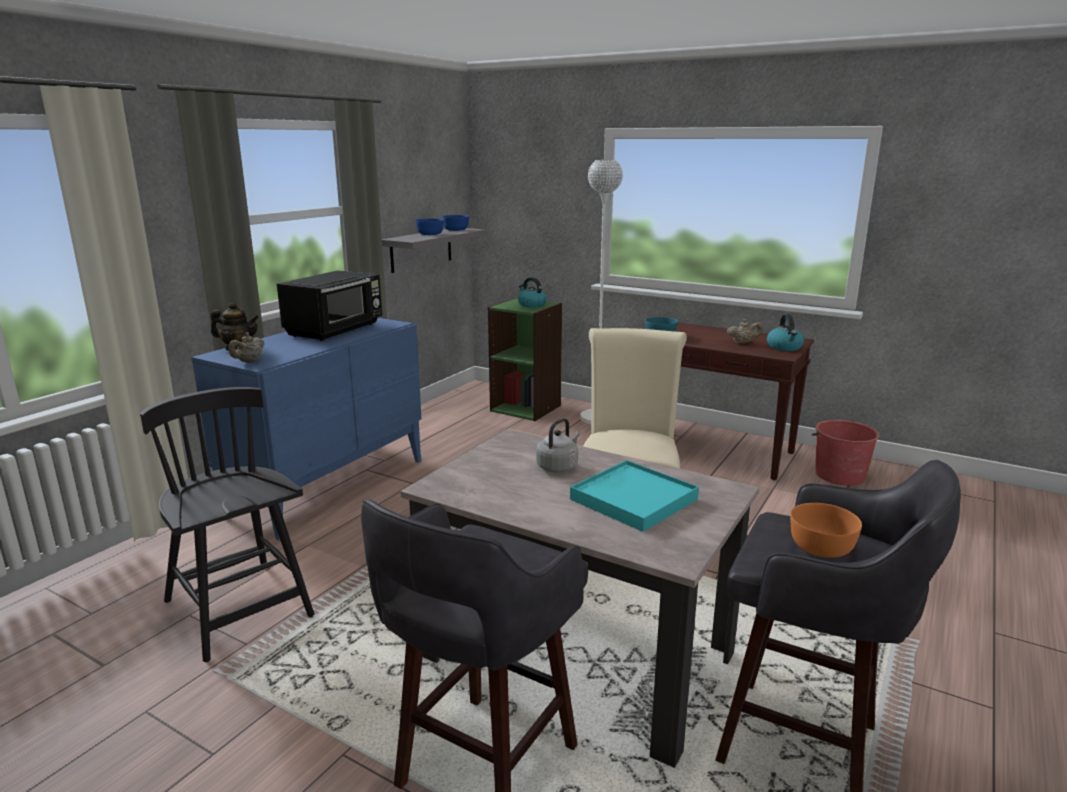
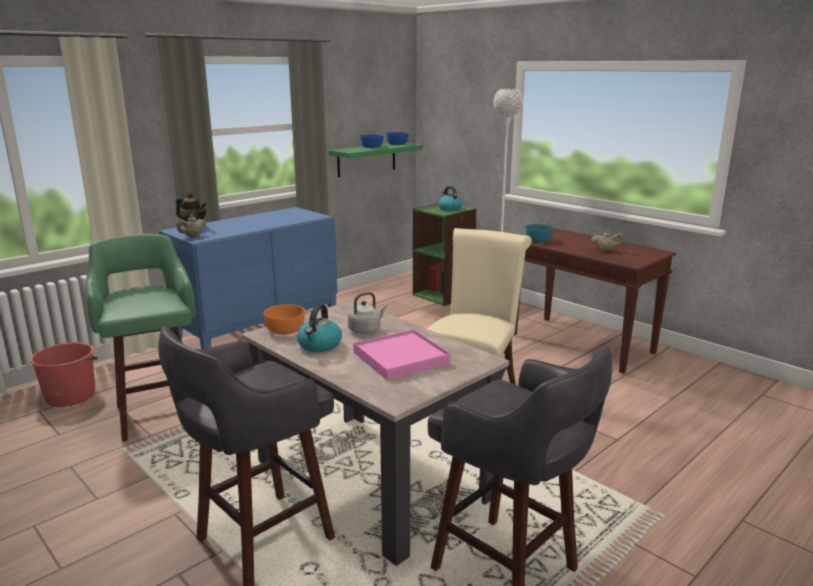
camera: 15 degrees right, 0 degrees up
(239, 609) = (157, 413): black chair -> green stool
(336, 330) = (272, 218): black microwave -> none
(421, 249) = (366, 159): grey shelf -> green shelf
(634, 499) = (401, 358): turquoise tray -> pink tray
(784, 347) = (640, 257): kettle -> kettle (319, 345)
(821, 546) = (511, 406): orange bowl -> orange bowl (285, 330)
(839, 475) = (687, 376): red bucket -> red bucket (71, 396)

